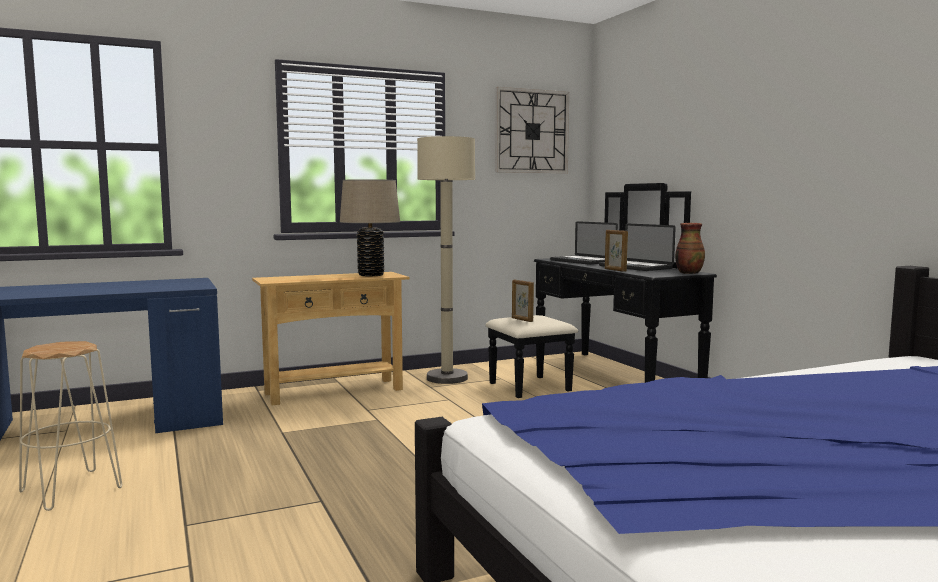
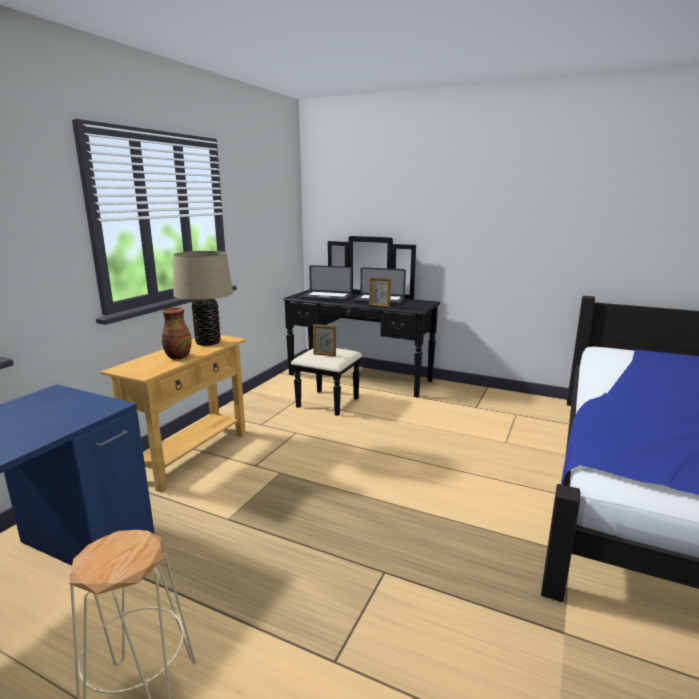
camera: 40 degrees left, 10 degrees up
(447, 378) = (258, 411): beige floor lamp -> none
(532, 131) = (271, 192): wall clock -> none
(688, 273) = (425, 303): vase -> vase (178, 356)

